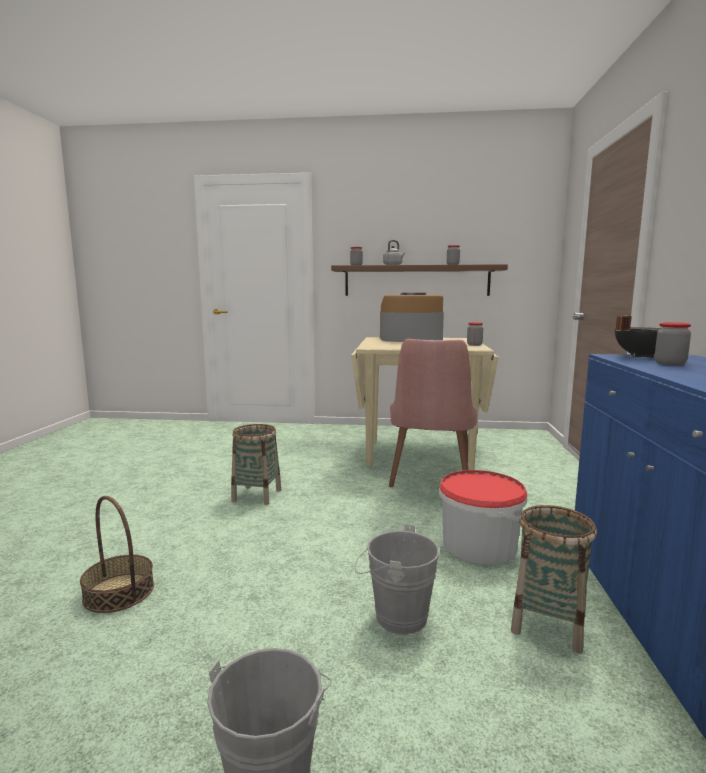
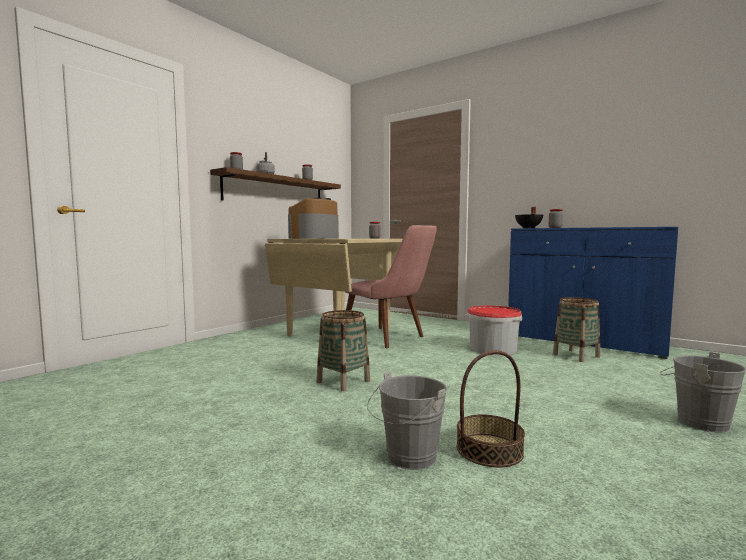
camera: 60 degrees left, 5 degrees down
(395, 616) = (560, 377): grey bucket -> grey bucket (407, 458)

